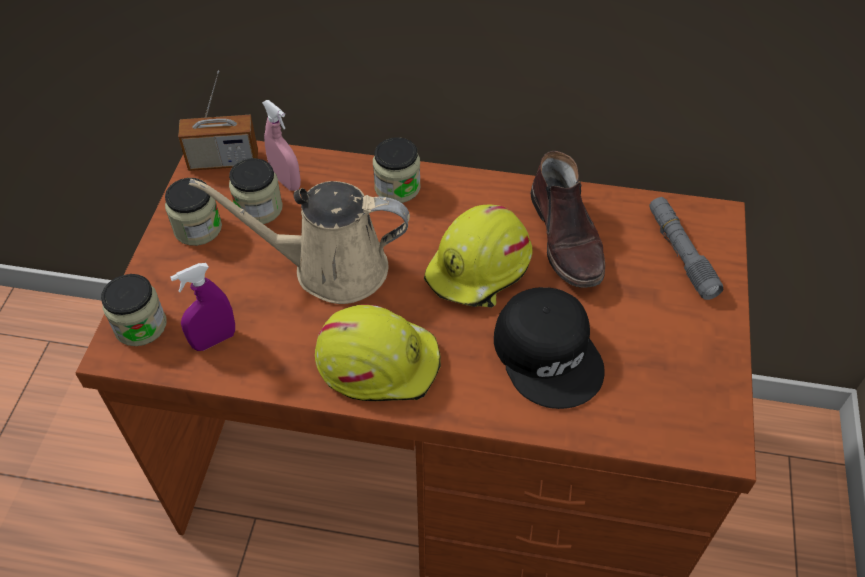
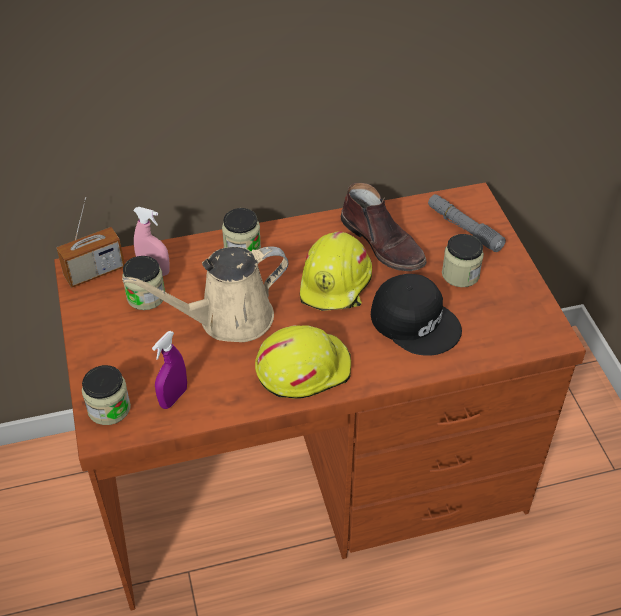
camera: 25 degrees left, 5 degrees down
(198, 228) = (107, 326): jar -> jar (460, 274)

